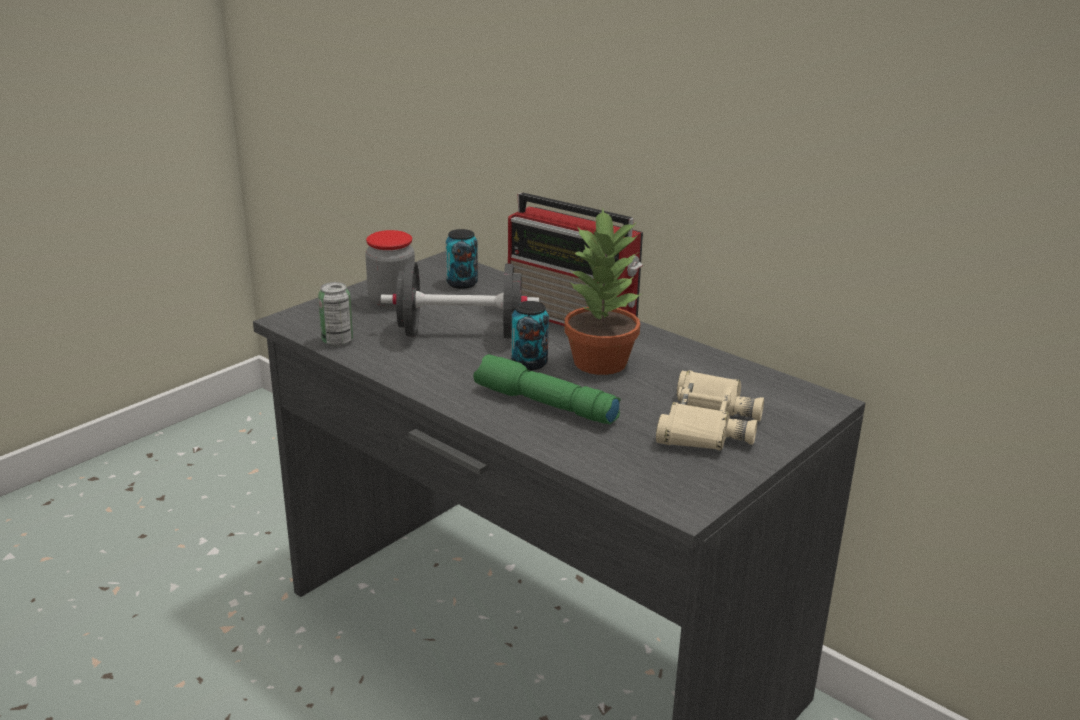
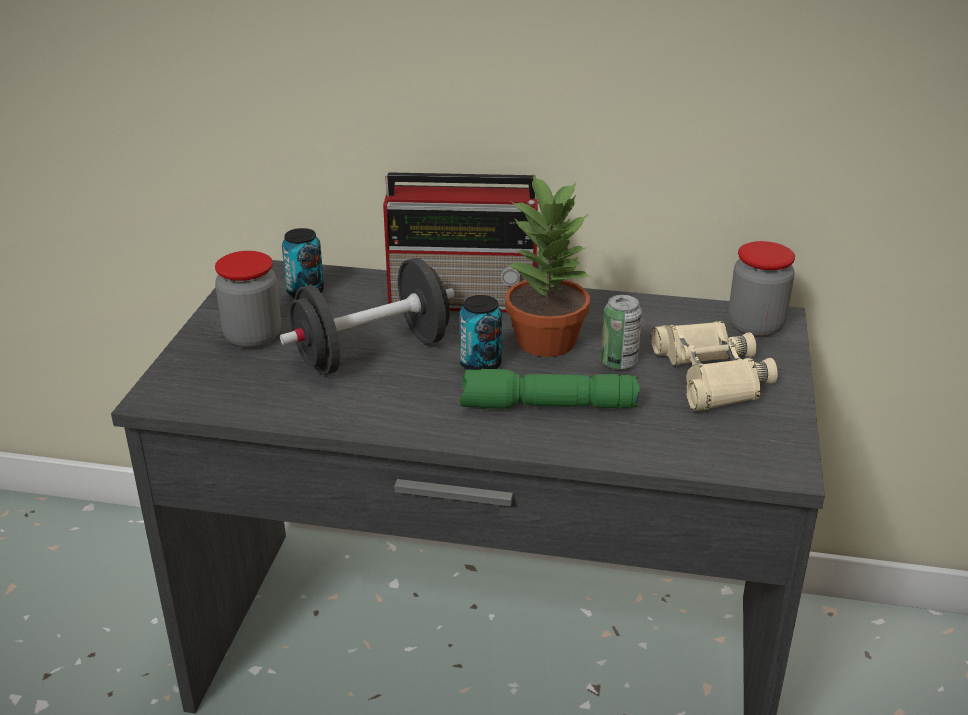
camera: 30 degrees left, 5 degrees up
(337, 341) = (246, 406): can -> can (619, 362)
(796, 402) = (755, 326): none -> jar

